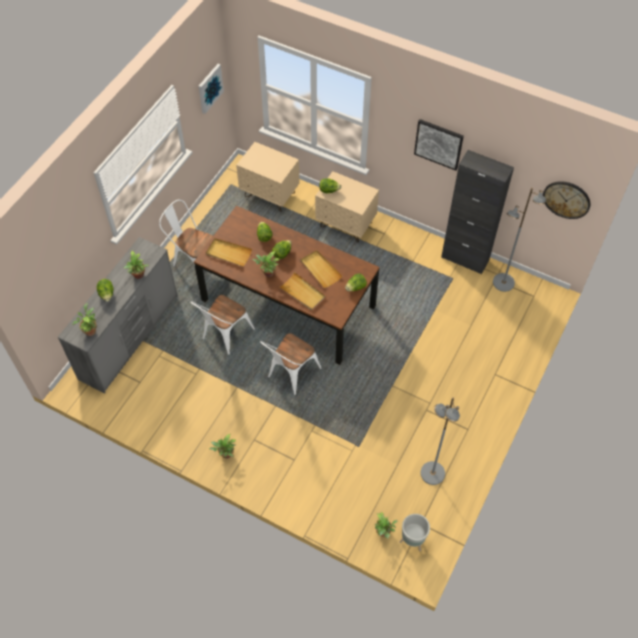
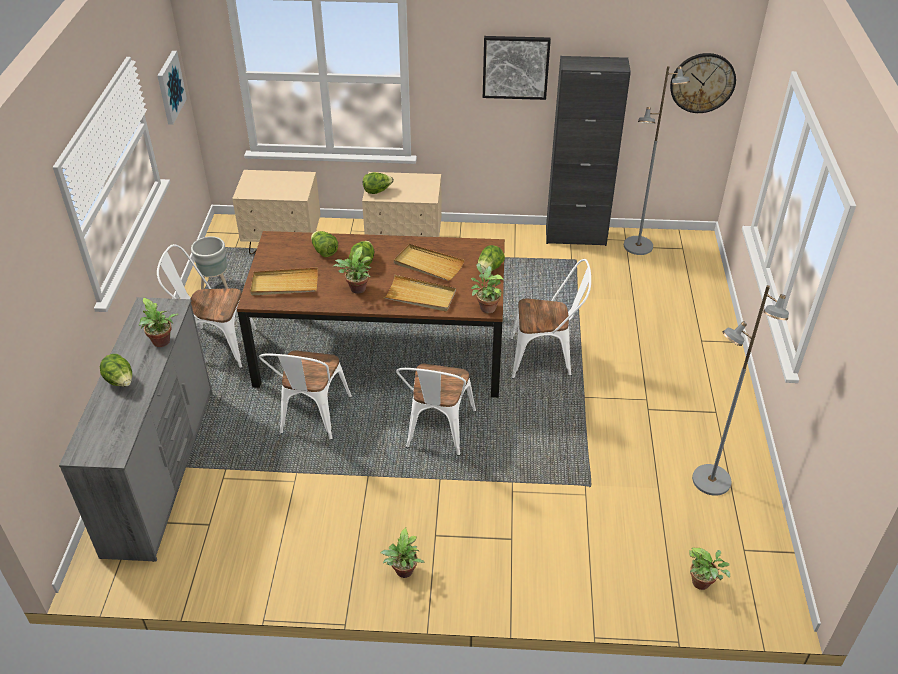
camera: 25 degrees left, 15 degrees down
(90, 330) = (114, 437): potted plant -> potted plant (486, 307)
(386, 348) = (546, 358): none -> white chair
(412, 540) = (749, 577): grey planter -> grey planter (216, 285)

